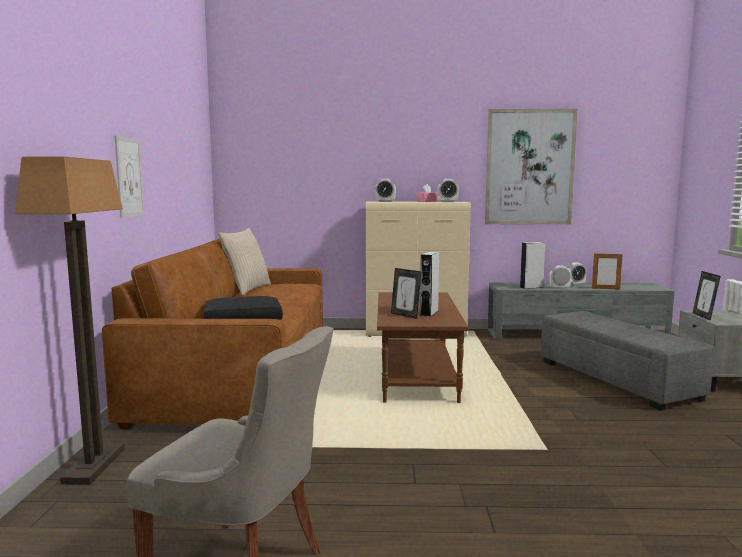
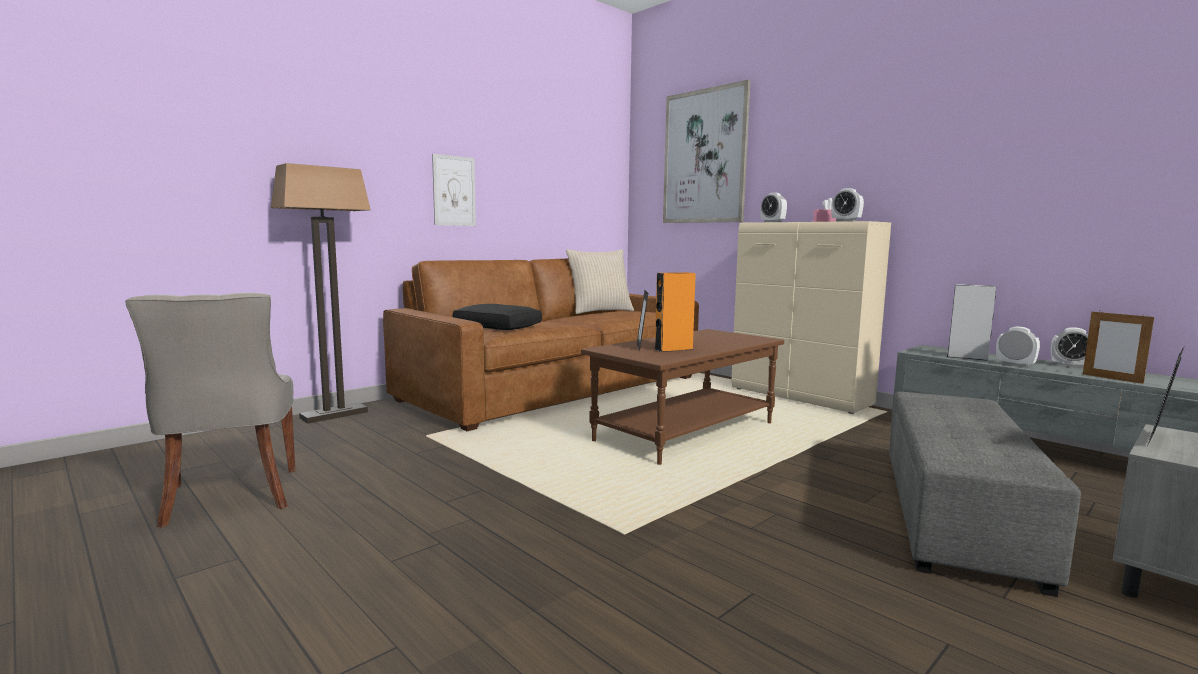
camera: 45 degrees right, 0 degrees up
(429, 313) = (673, 349): grey speaker -> orange speaker
(529, 167) = (1004, 165): picture -> picture (704, 157)

